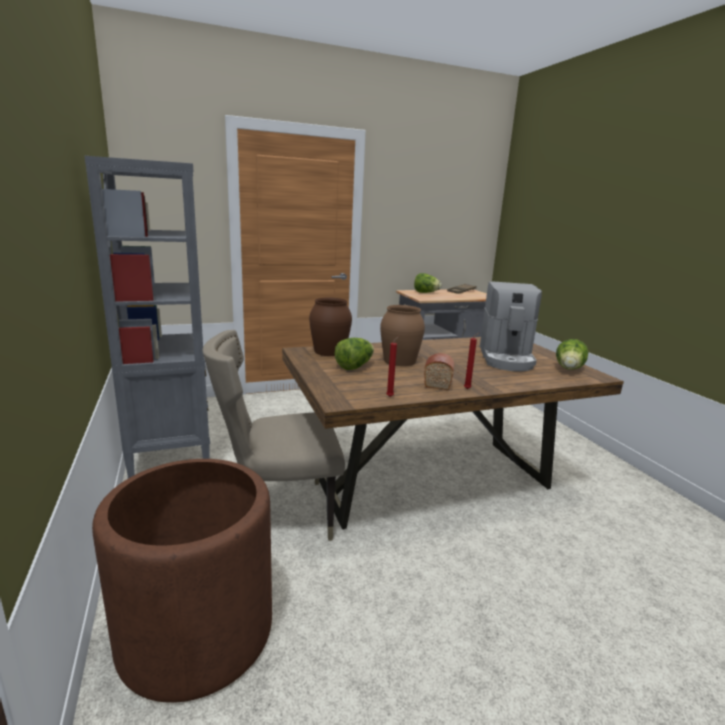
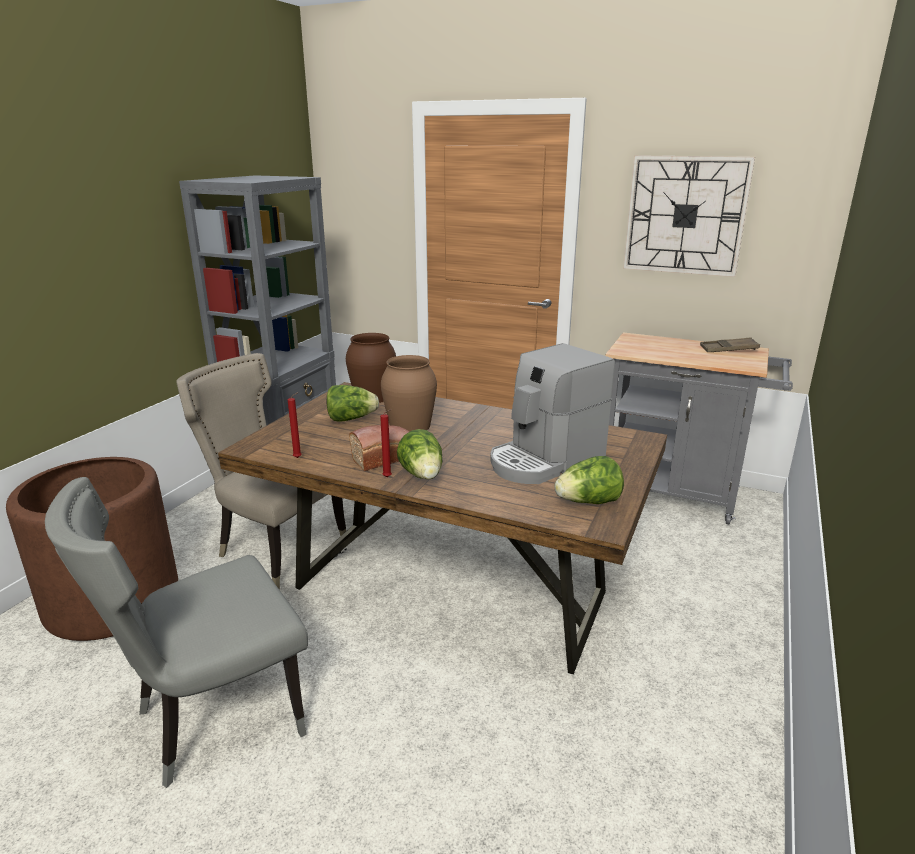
camera: 45 degrees right, 5 degrees up
(426, 212) = (685, 215): none -> wall clock
(426, 293) = (656, 343): lettuce -> lettuce (423, 475)
(447, 643) = (212, 719): none -> grey chair

